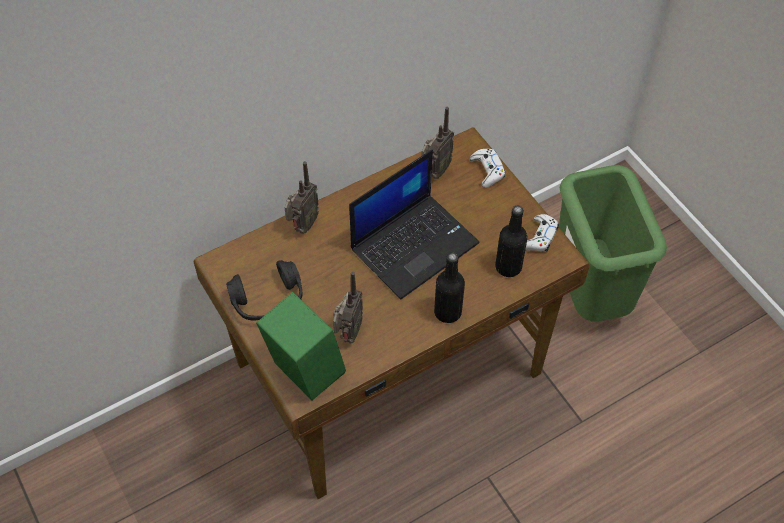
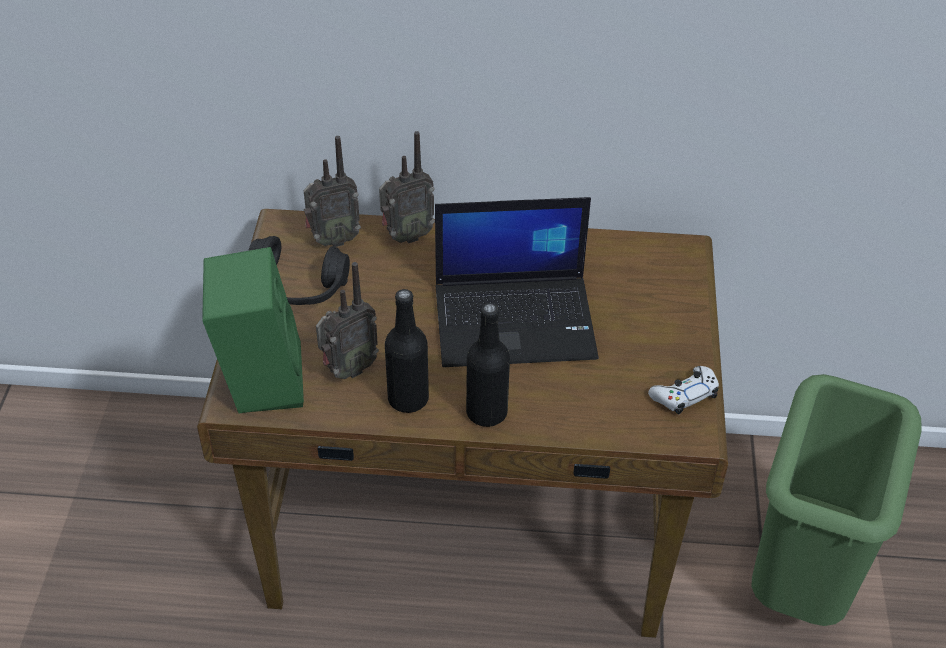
camera: 35 degrees right, 10 degrees down
(435, 172) = (614, 259): radio -> radio (332, 239)
(487, 170) = (683, 289): white game controller -> none
(508, 267) = (611, 405): black bottle -> black bottle (408, 399)

